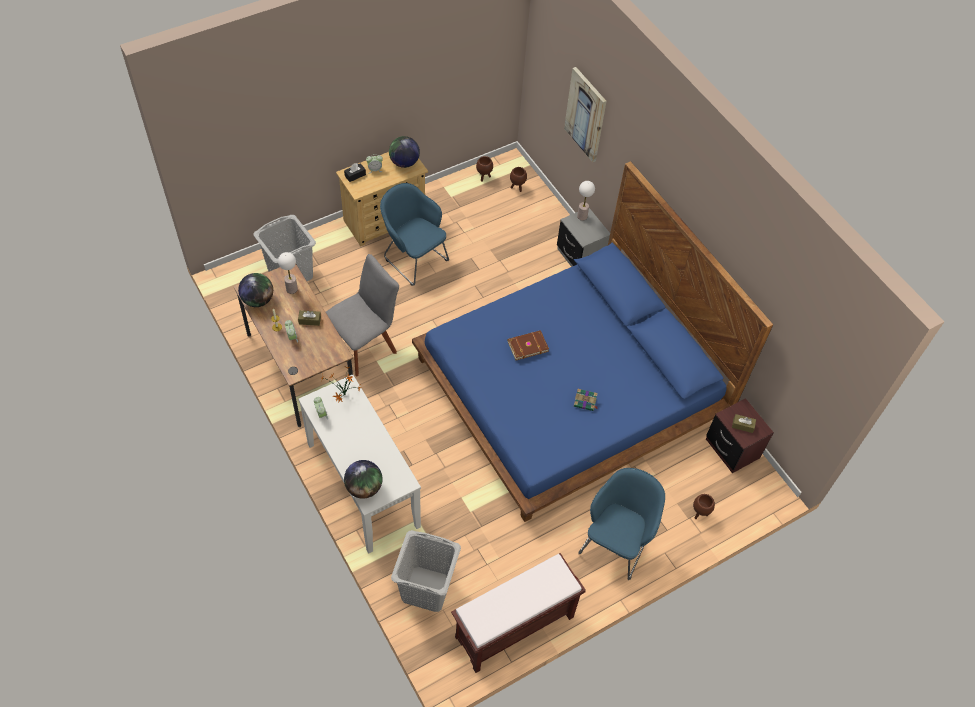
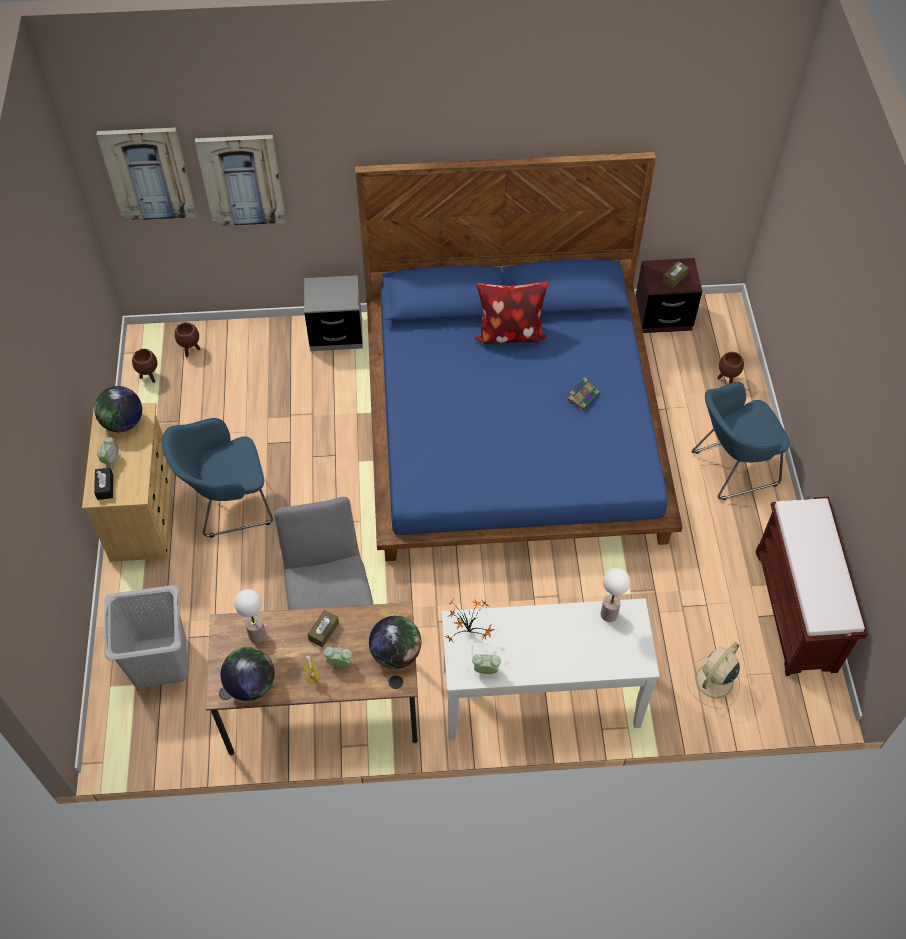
camera: 60 degrees left, 0 degrees up
(364, 487) = (620, 661): globe -> globe (396, 653)
(426, 589) = (713, 682): grey laundry basket -> beige fan
(527, 345) = (477, 418): brown book -> none
(552, 67) = (148, 173): none -> picture
(582, 216) = (314, 290): table lamp -> table lamp (608, 614)
(614, 338) = (509, 333): none -> pillow
(616, 542) = (730, 468): blue armchair -> blue armchair turned 75 degrees counterclockwise

